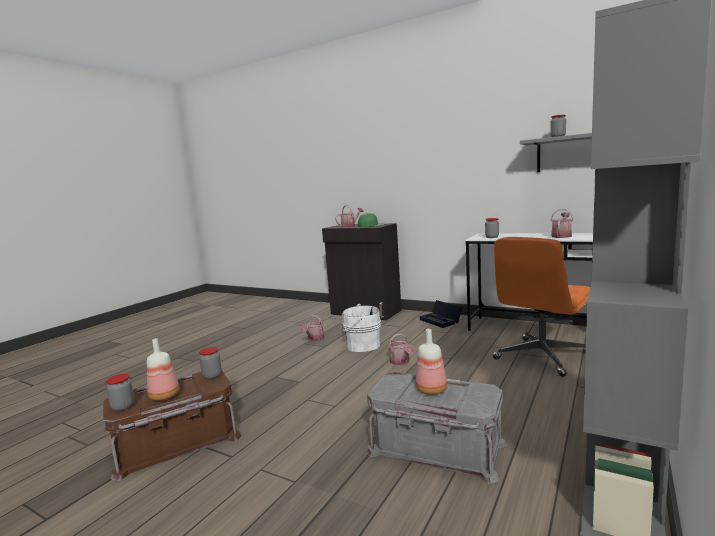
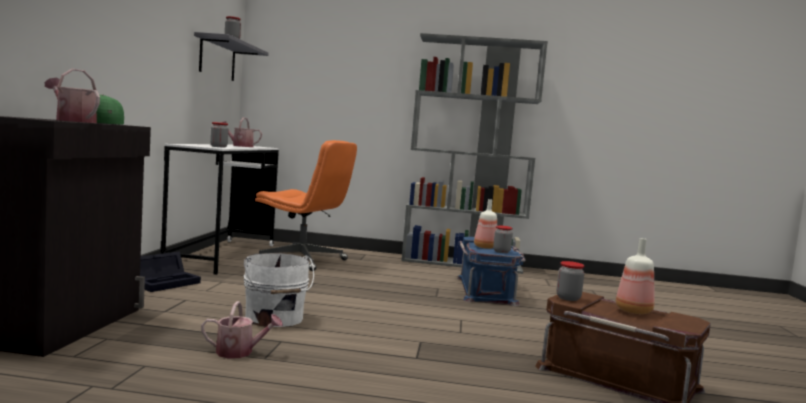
camera: 115 degrees left, 5 degrees down
(123, 407) = (683, 319): jar -> jar (501, 251)
(401, 362) = (333, 299): watering can -> none
(435, 449) = (487, 291): grey storage box -> blue storage box

